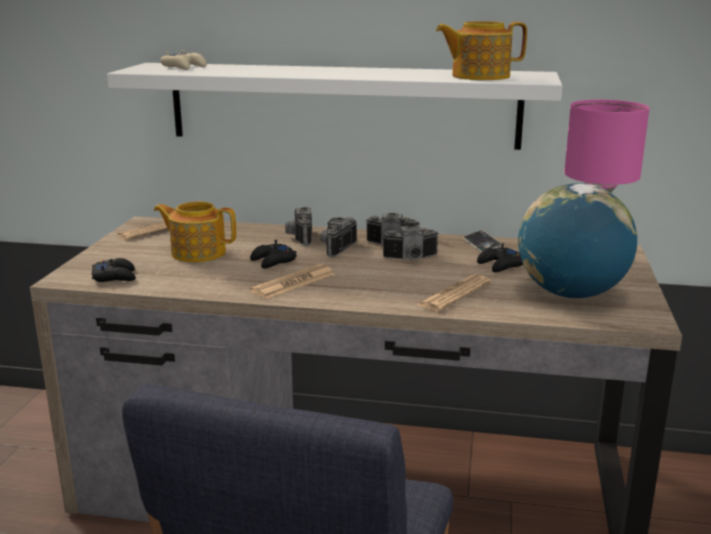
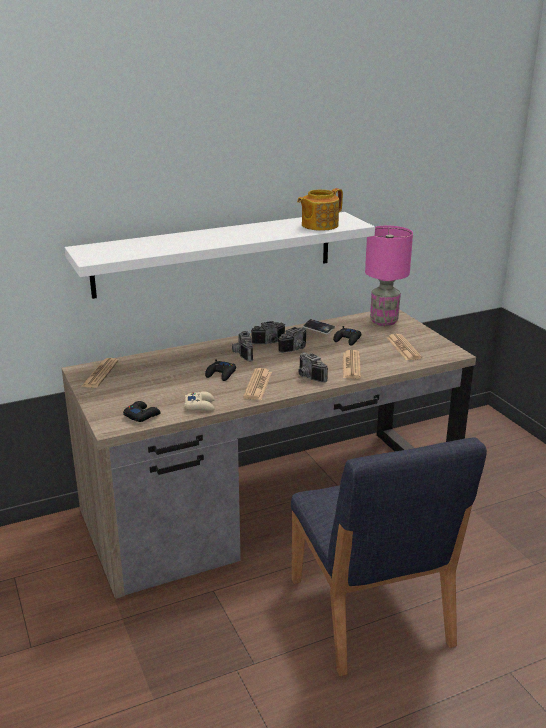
camera: 35 degrees left, 5 degrees up
(184, 67) = (115, 248): beige game controller -> beige game controller (200, 405)
(197, 252) = (163, 382): teapot -> none
(298, 237) = (207, 353): camera -> camera (308, 377)
(570, 294) = (403, 348): globe -> newspaper

